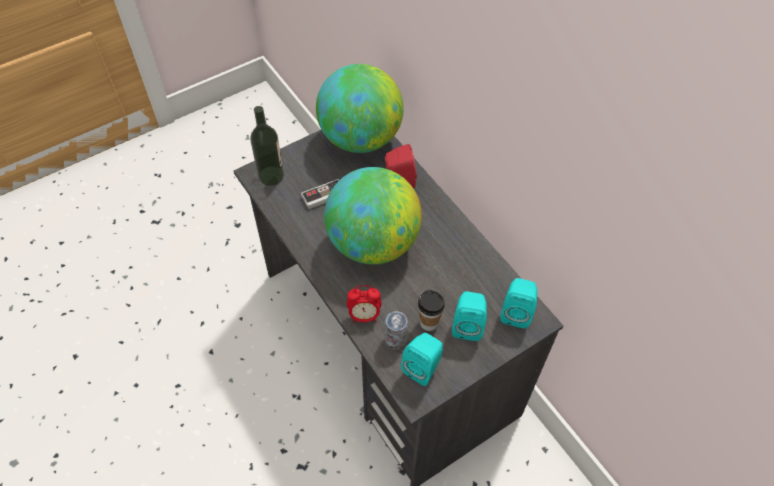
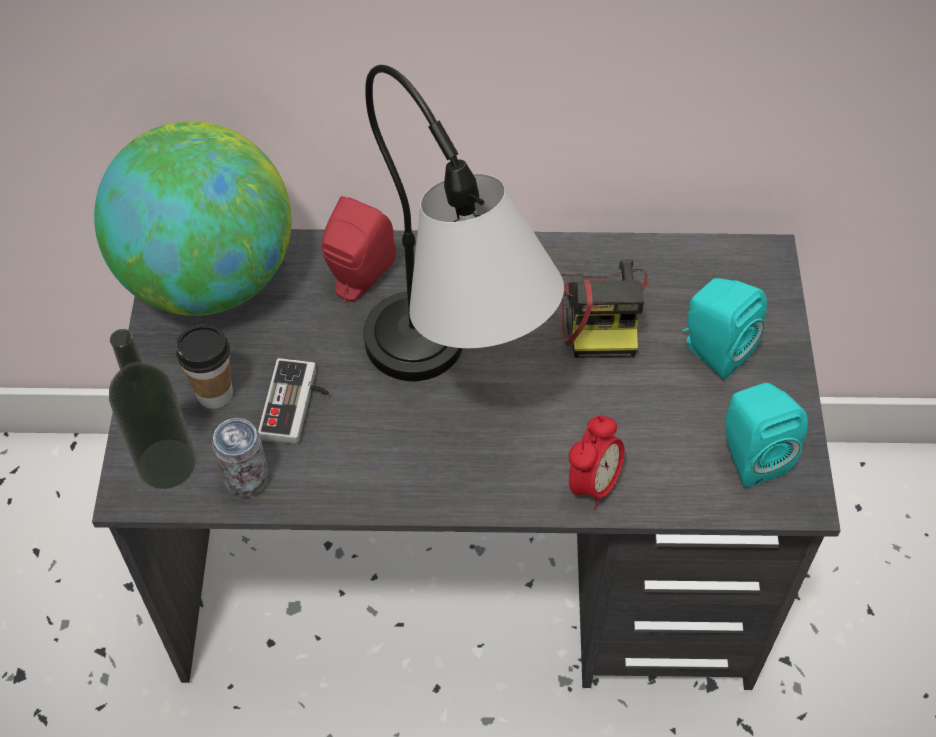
camera: 55 degrees left, 0 degrees up
(373, 243) = (453, 387): globe -> table lamp
(395, 340) = (672, 464): can -> can (246, 478)
(429, 322) = (671, 399): cup -> cup (215, 394)
(453, 273) = (602, 312): none -> camera
(516, 312) = (732, 276): turquoise speaker -> none

